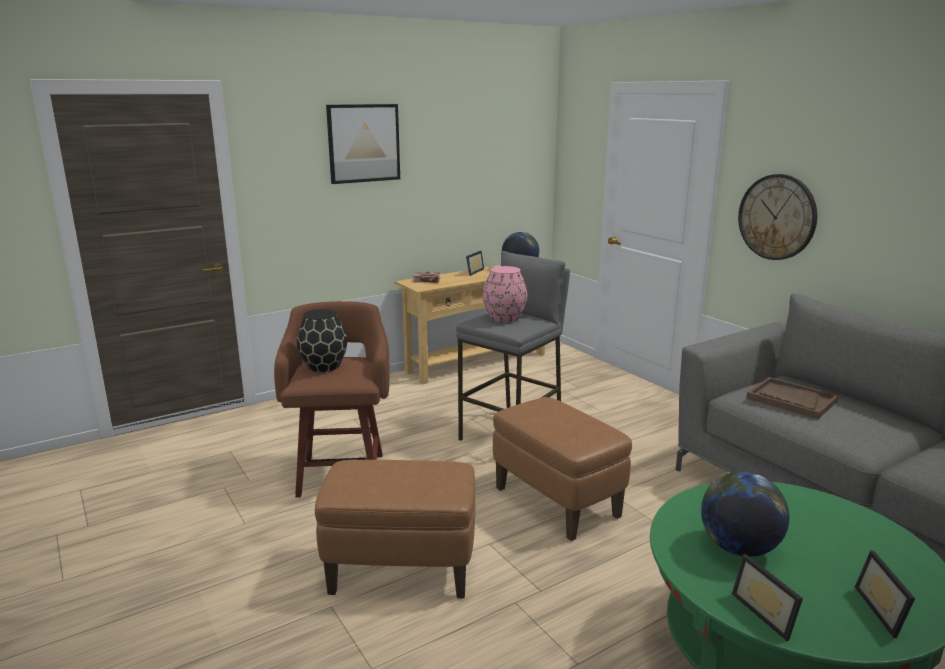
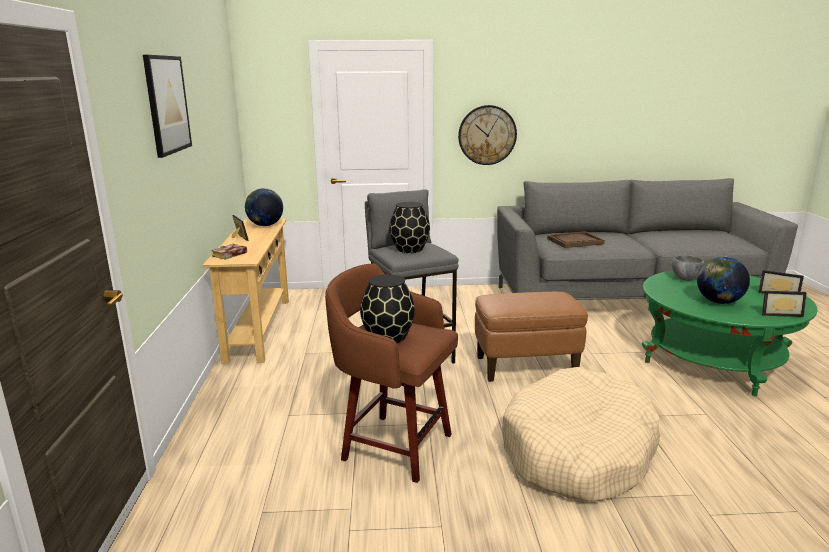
camera: 60 degrees left, 0 degrees up
(402, 571) = (577, 451): brown ottoman -> beige dog bed
(505, 318) = (409, 249): pink vase -> black vase
(812, 511) = (685, 279): none -> grey bowl

